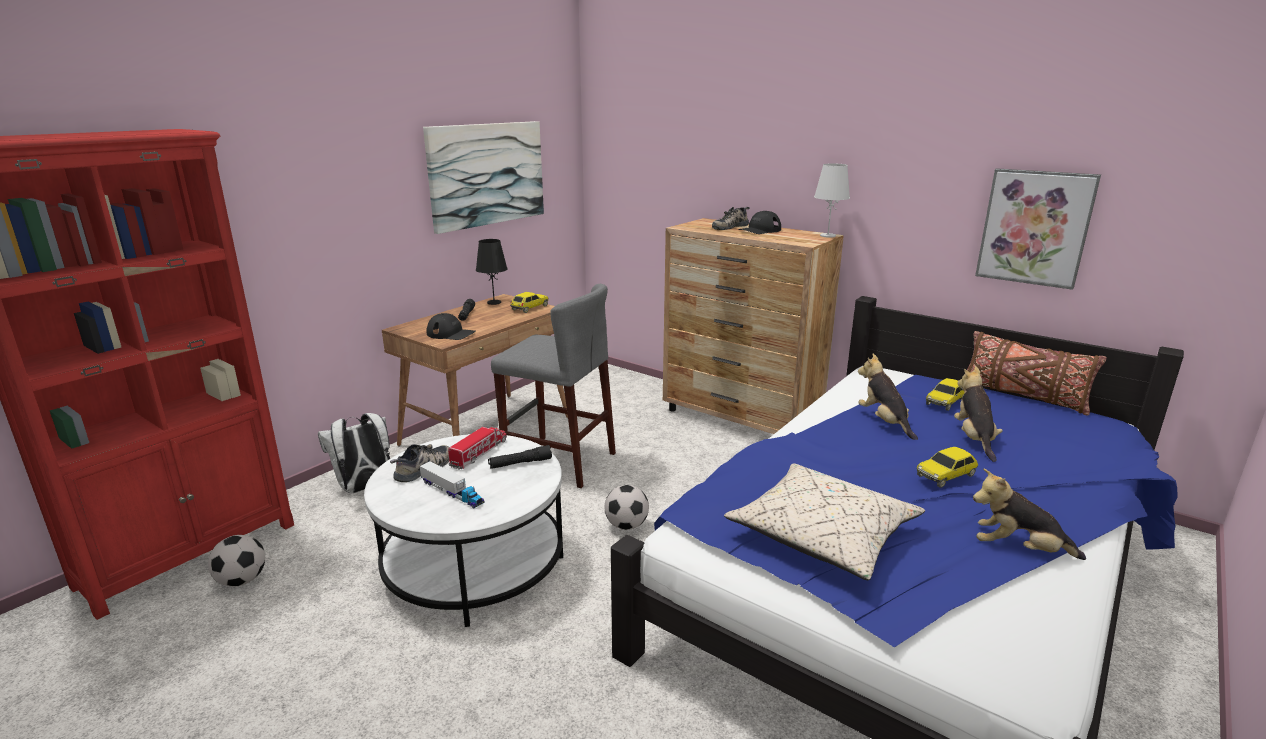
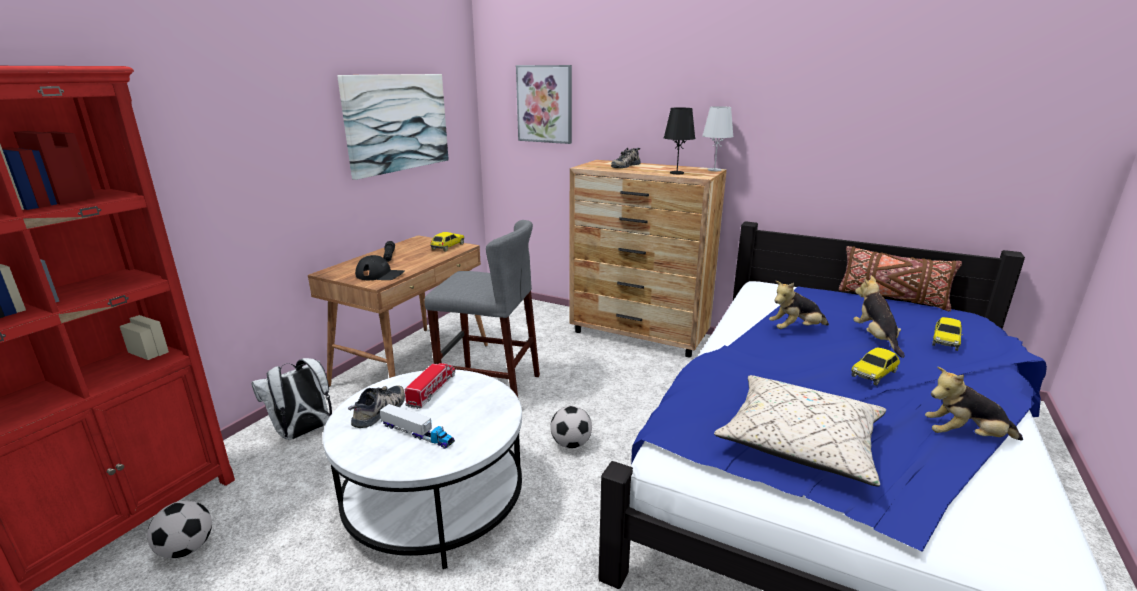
camera: 10 degrees left, 0 degrees up
(494, 302) = (411, 243): black table lamp -> black table lamp (676, 173)
(520, 463) = (476, 397): black flashlight -> none
(760, 230) = (653, 167): black cap -> none
(884, 422) = (796, 329): plush toy -> plush toy turned 75 degrees counterclockwise
(945, 401) = (835, 308): toy car -> toy car (945, 341)
(1034, 227) = (894, 155): picture -> picture (545, 104)

